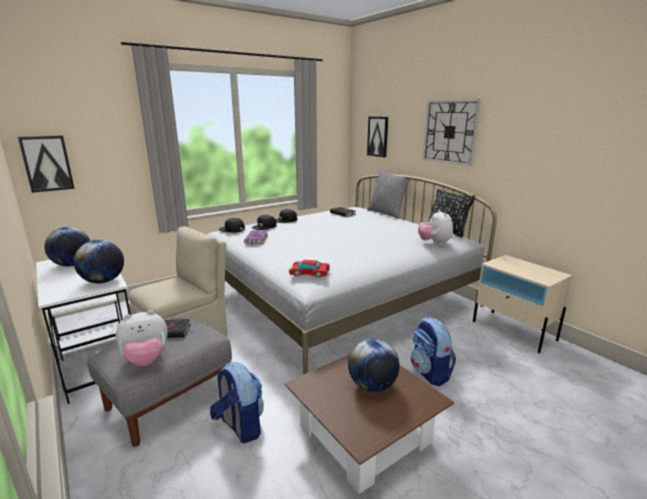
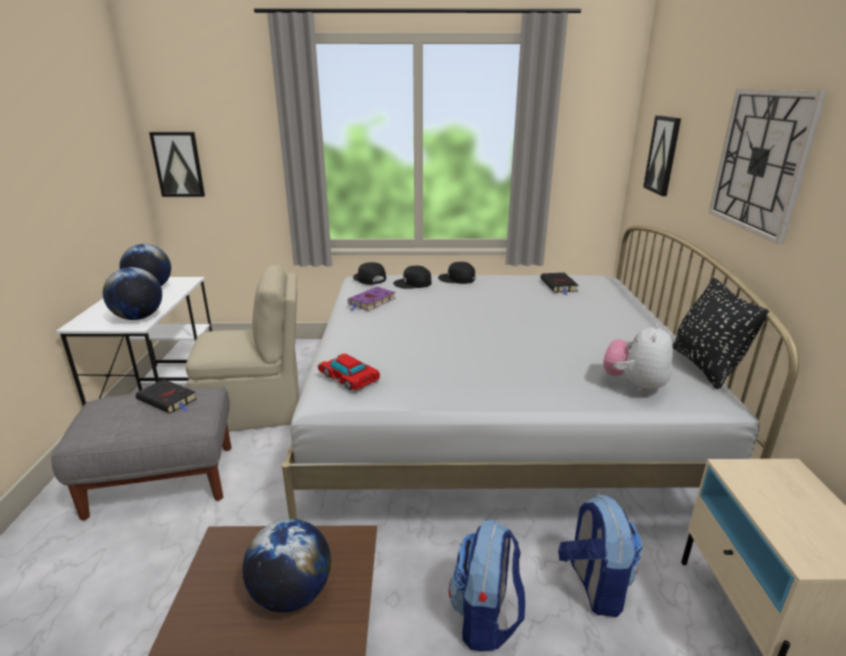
camera: 35 degrees right, 5 degrees up
(146, 360) = (106, 427): plush toy -> none
(239, 426) = (179, 553): backpack -> backpack (594, 585)
(387, 213) = (643, 300): grey pillow -> none

